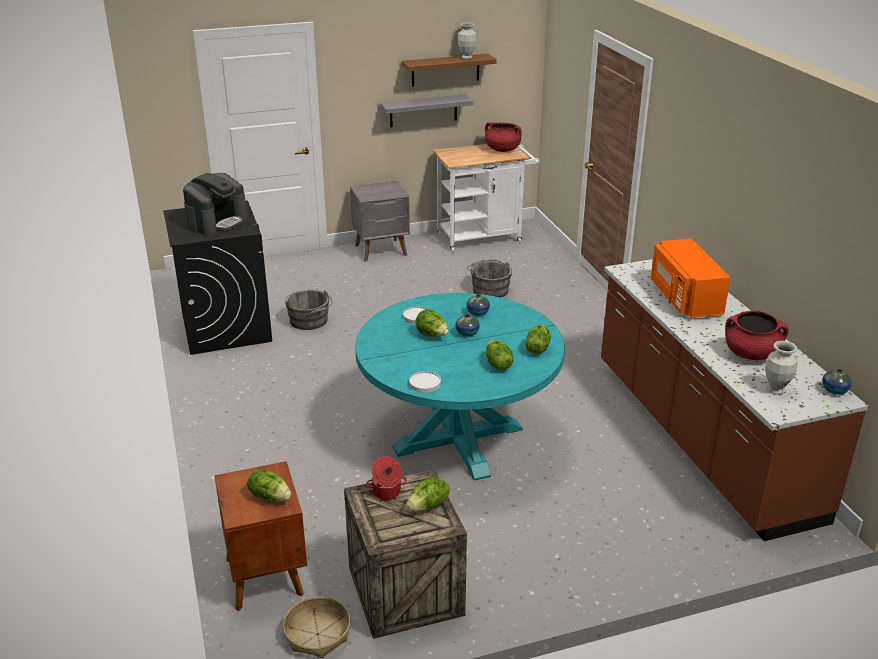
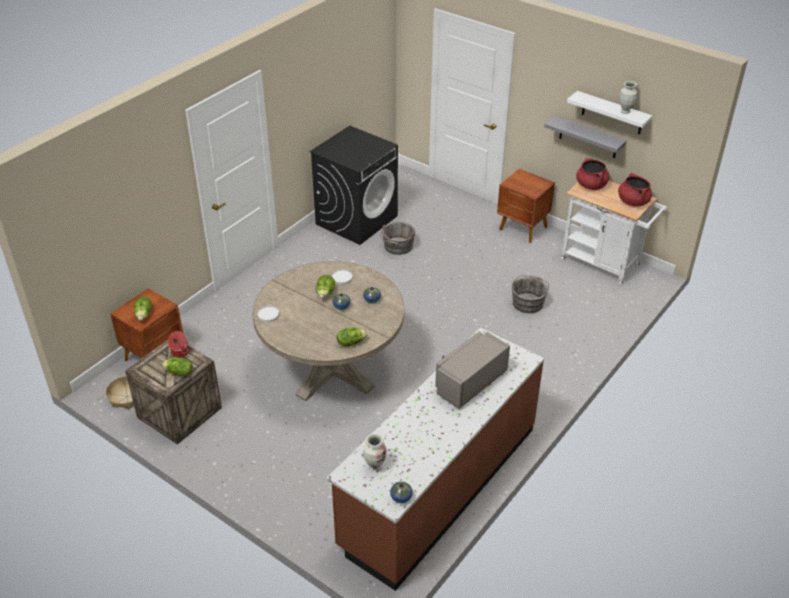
camera: 55 degrees right, 10 degrees up
(217, 222) = (355, 150): coffee machine -> none
(382, 250) = (523, 229): grey nightstand -> brown nightstand
(445, 70) = (612, 113): brown shelf -> white shelf
(458, 438) = (332, 370): turquoise dining table -> beige dining table
(497, 365) = (315, 334): lettuce -> none
(684, 298) = (469, 382): orange microwave -> grey microwave
(751, 354) = (416, 440): red cooking pot -> red cooking pot (591, 185)

